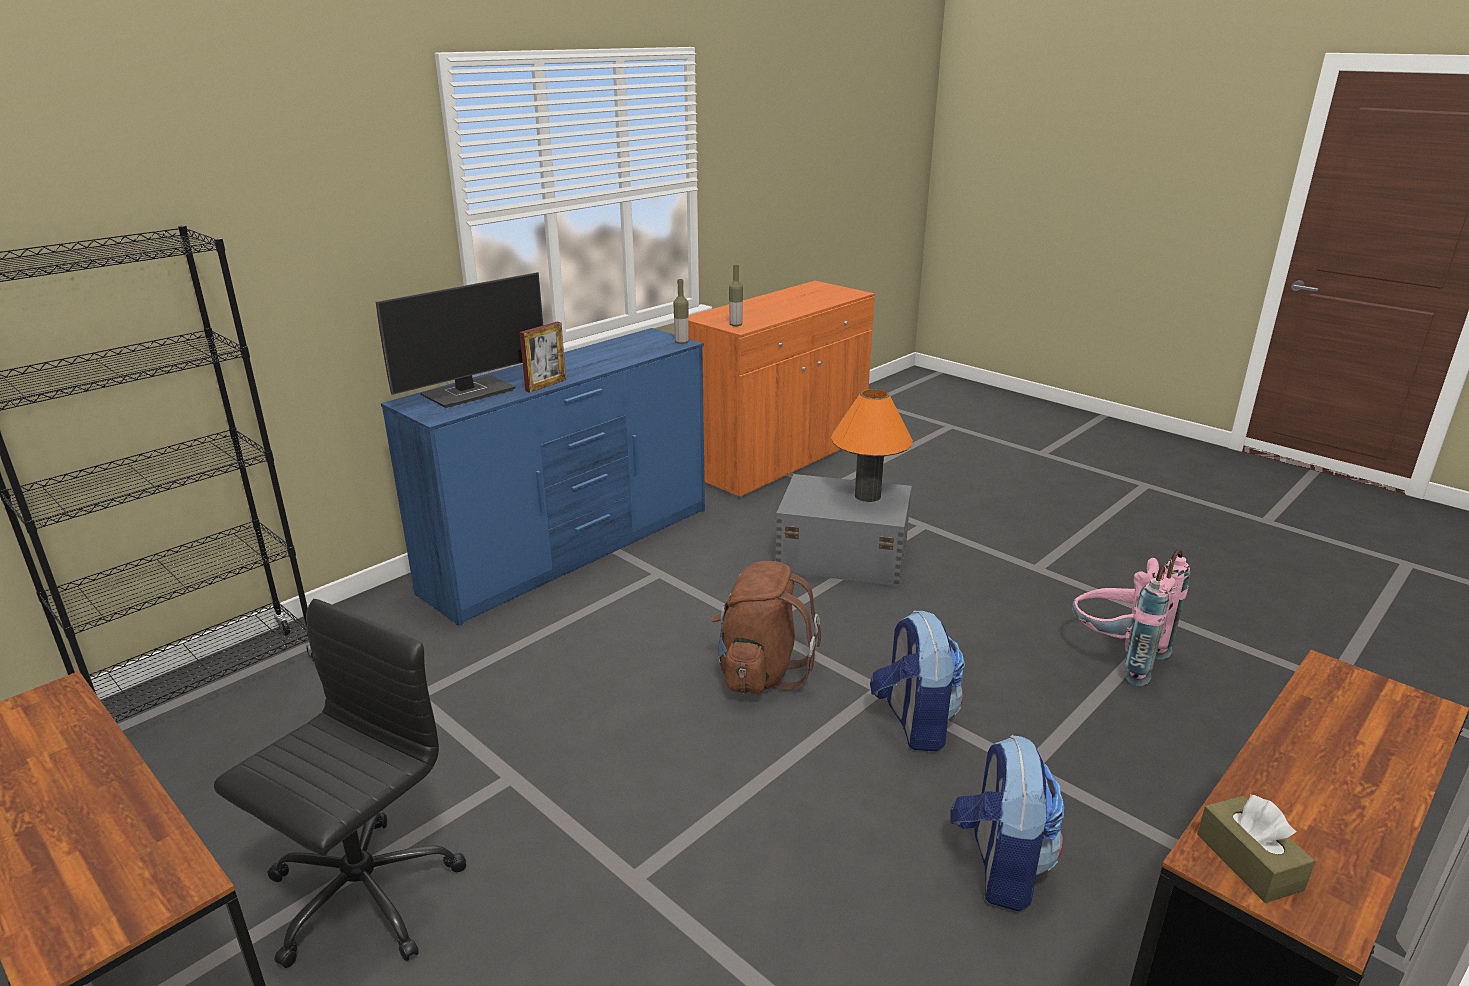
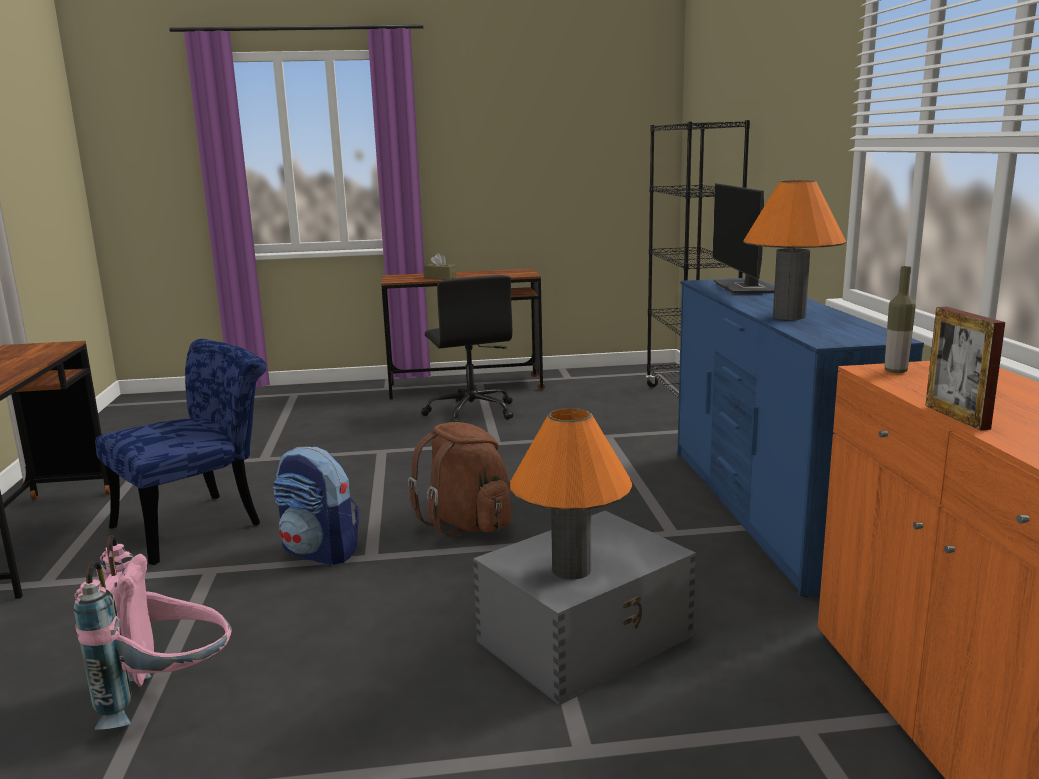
camera: 130 degrees right, 10 degrees down
(546, 385) = (734, 300): picture frame -> picture frame (956, 417)
(605, 360) = (789, 316): none -> orange table lamp
(681, 342) = (827, 342): bottle -> none
(999, 867) = (200, 523): backpack -> blue chair
(1248, 862) = (46, 347): brown tissue box -> brown tissue box (440, 277)

